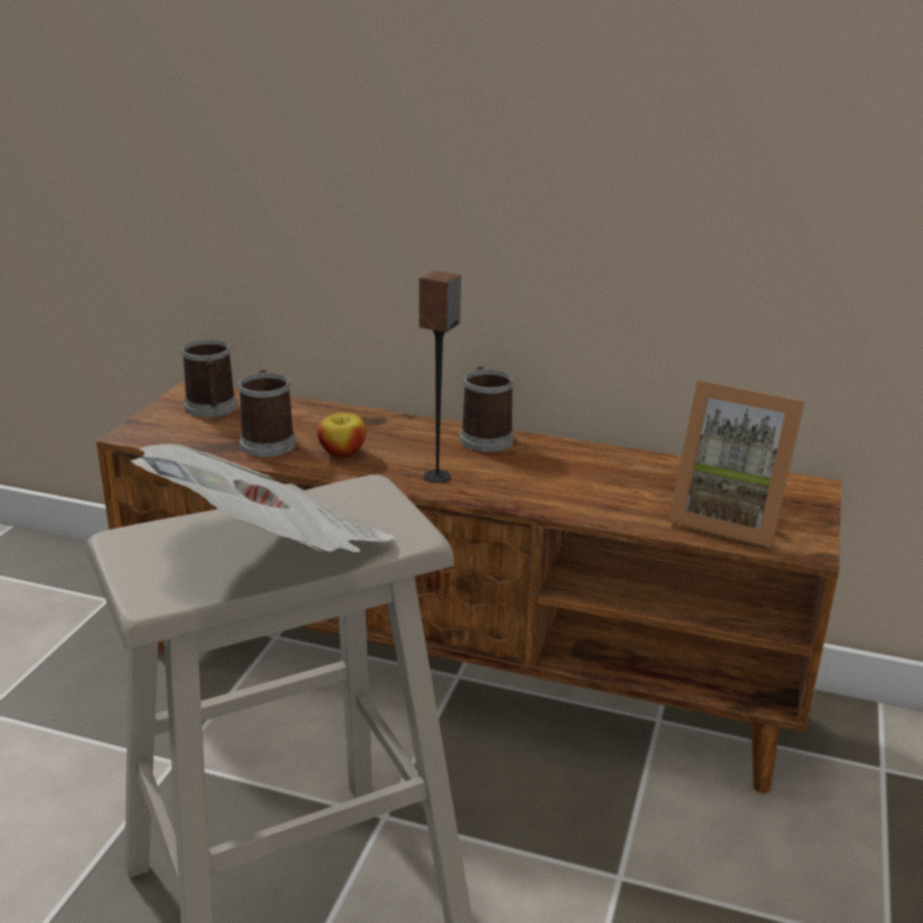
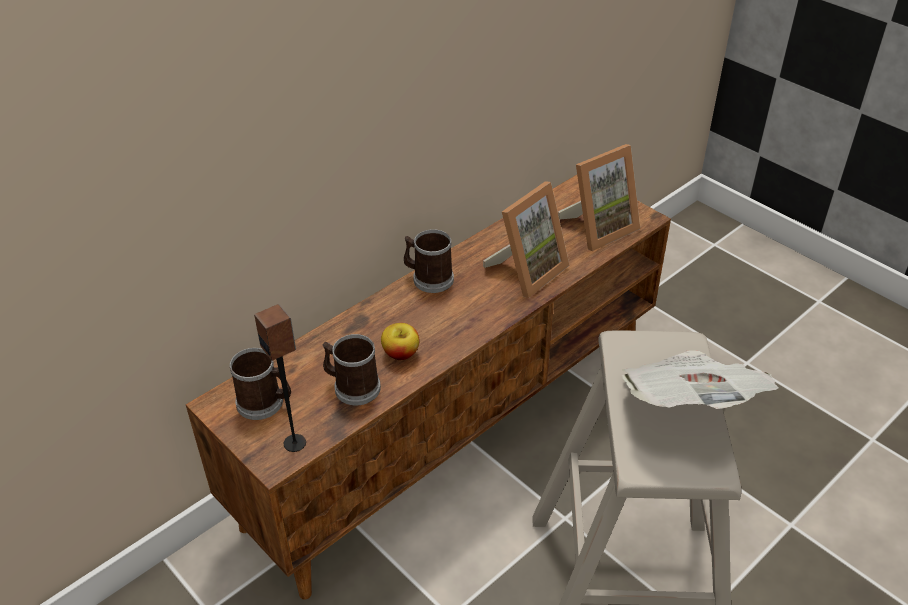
camera: 60 degrees left, 15 degrees up
(437, 476) = (470, 320): speaker -> speaker (295, 443)
(570, 489) = (527, 271): none -> picture frame

